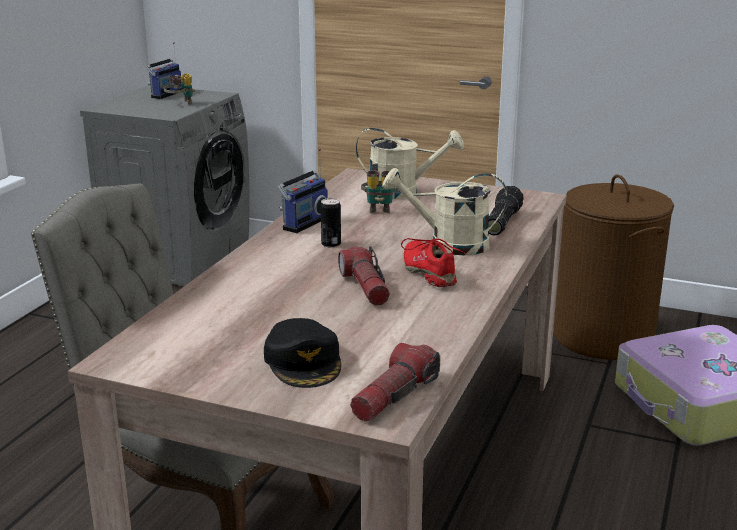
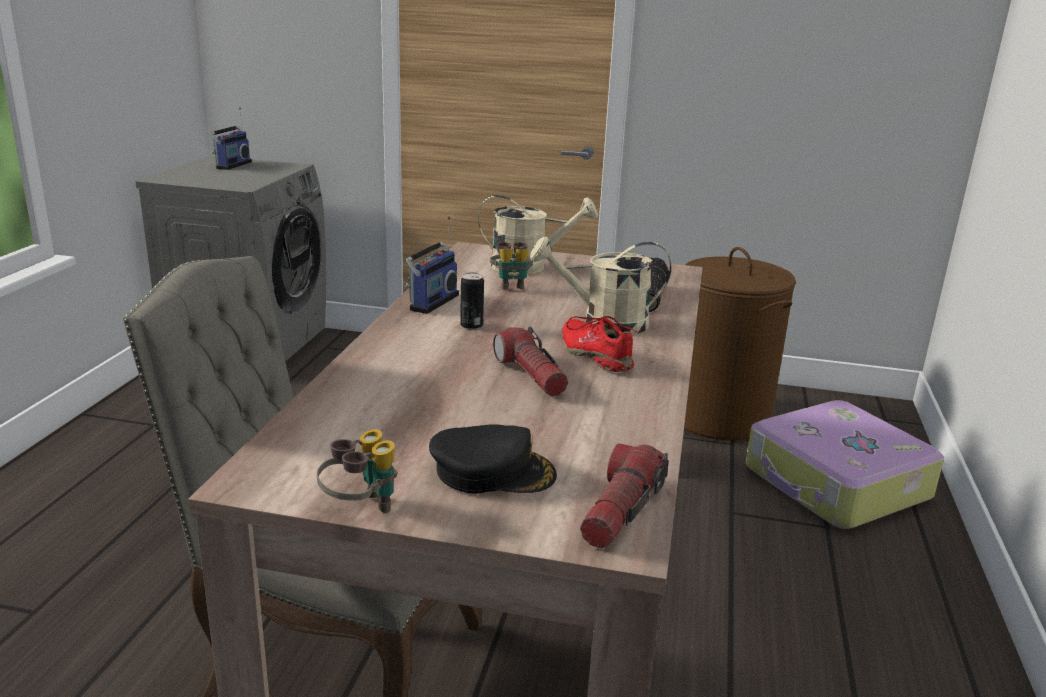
camera: 10 degrees left, 0 degrees up
(180, 103) = (252, 174): binoculars -> binoculars (360, 509)
(304, 362) = (492, 471): black cap -> black cap turned 60 degrees counterclockwise

